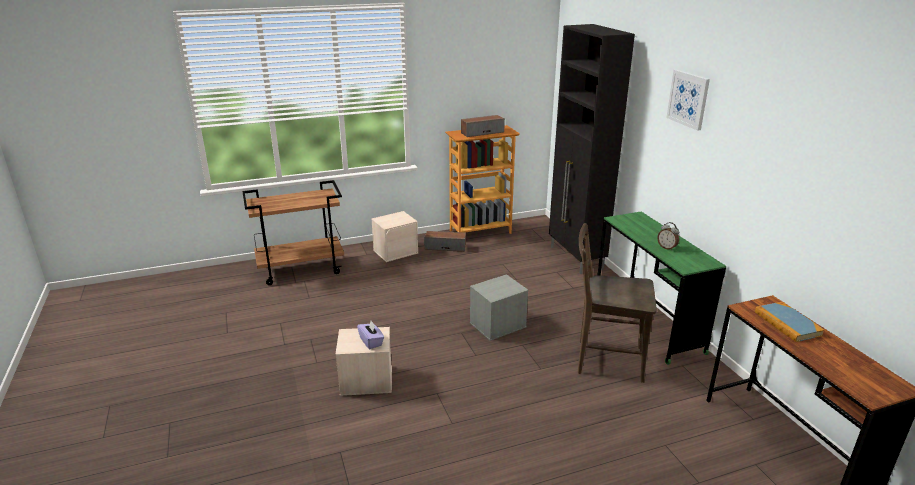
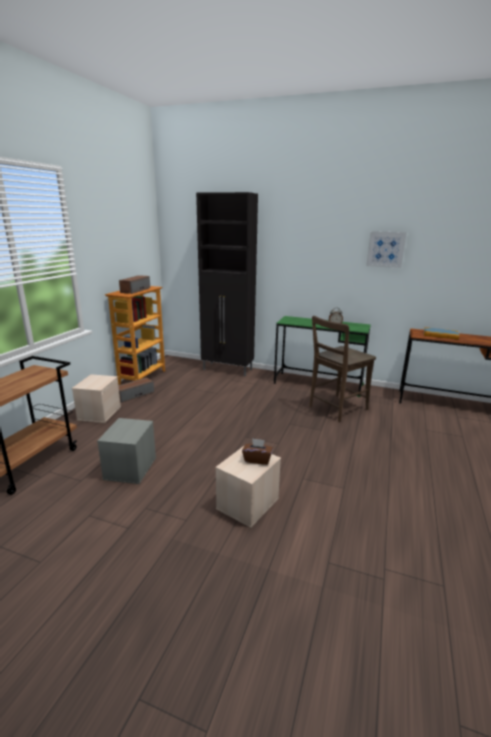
camera: 50 degrees left, 5 degrees down
(371, 342) = (257, 459): purple tissue box -> brown tissue box
(497, 325) = (257, 421): grey storage box -> grey storage box (130, 468)
(688, 99) = (316, 229): picture -> picture (386, 249)

